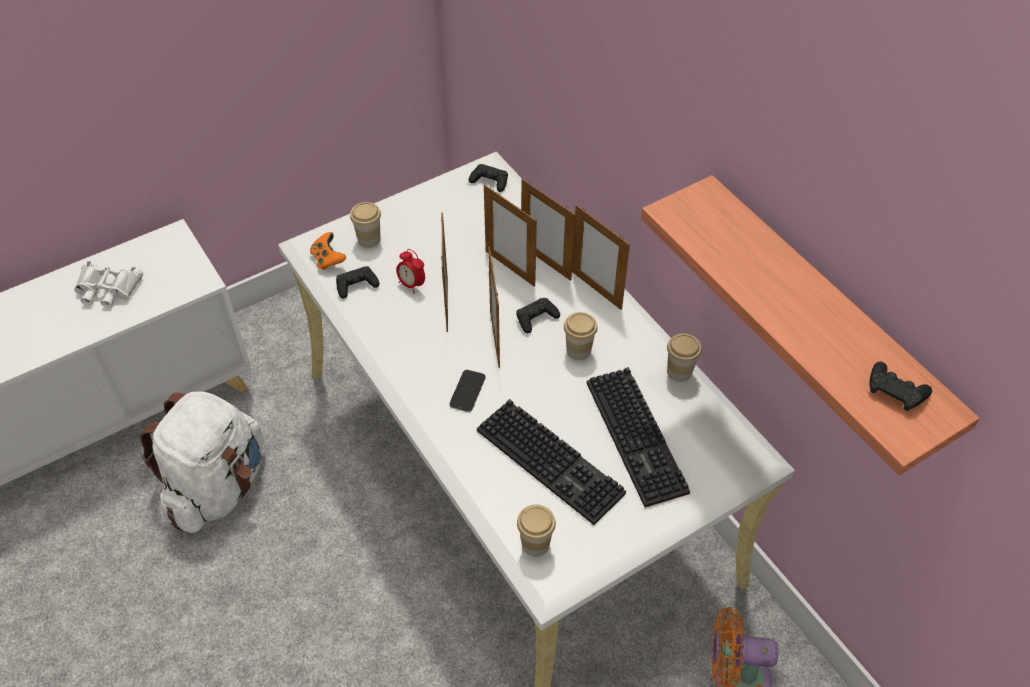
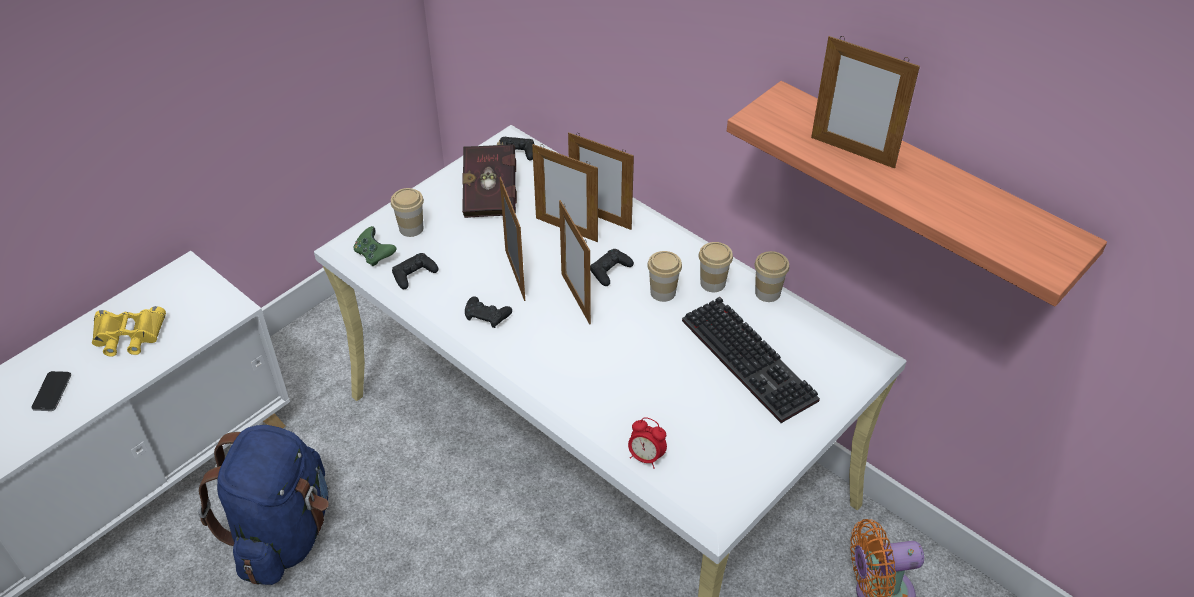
camera: 15 degrees left, 5 degrees down
(107, 289) = (128, 336): white binoculars -> yellow binoculars
(218, 487) = (283, 533): white backpack -> blue backpack
(328, 259) = (374, 255): orange game controller -> green game controller
(411, 284) = (471, 263): alarm clock -> alarm clock (646, 457)
(453, 219) = (492, 194): none -> red book
(467, 391) = (566, 352): phone -> phone (52, 392)
(535, 544) = (687, 480): cup -> cup (712, 283)
(553, 461) = (676, 400): keyboard -> none
(596, 290) = (659, 234): picture frame -> picture frame (852, 152)
(895, 391) = (1025, 233): black game controller -> black game controller (487, 315)

